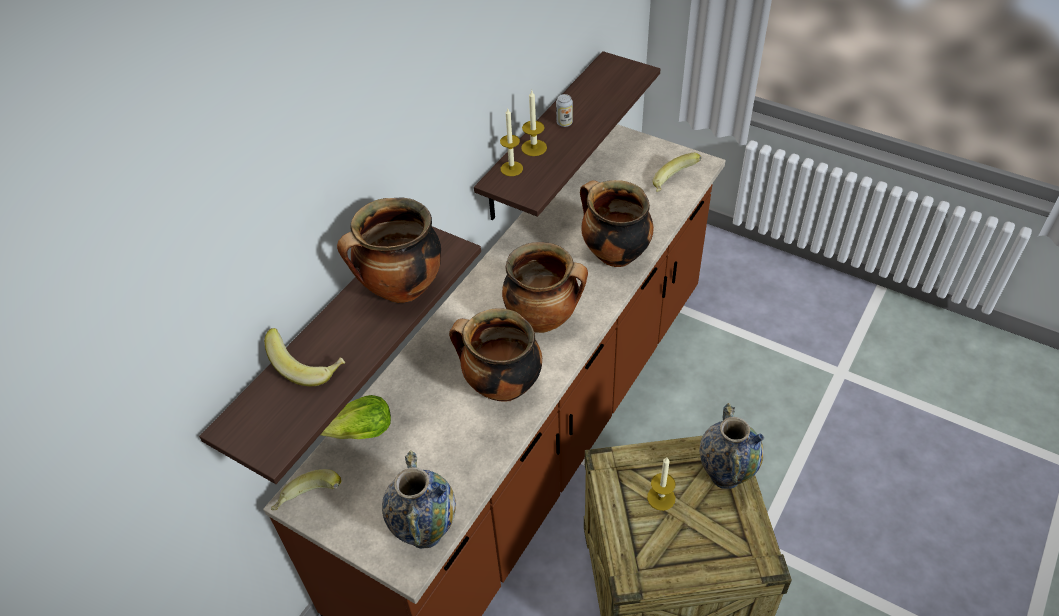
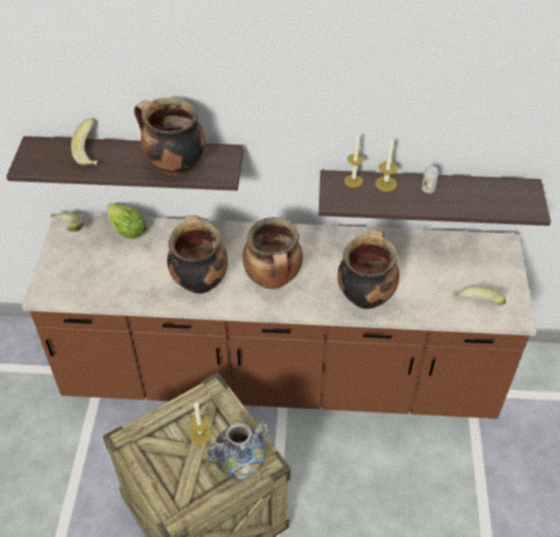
camera: 60 degrees right, 0 degrees up
(425, 532) = (68, 291): vase -> none

